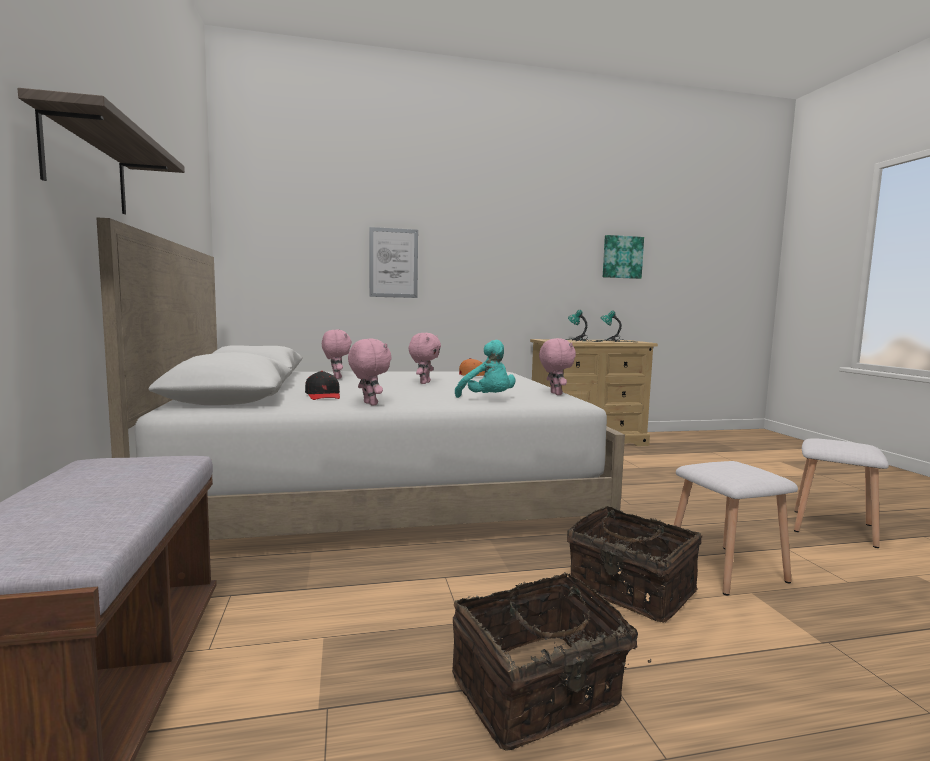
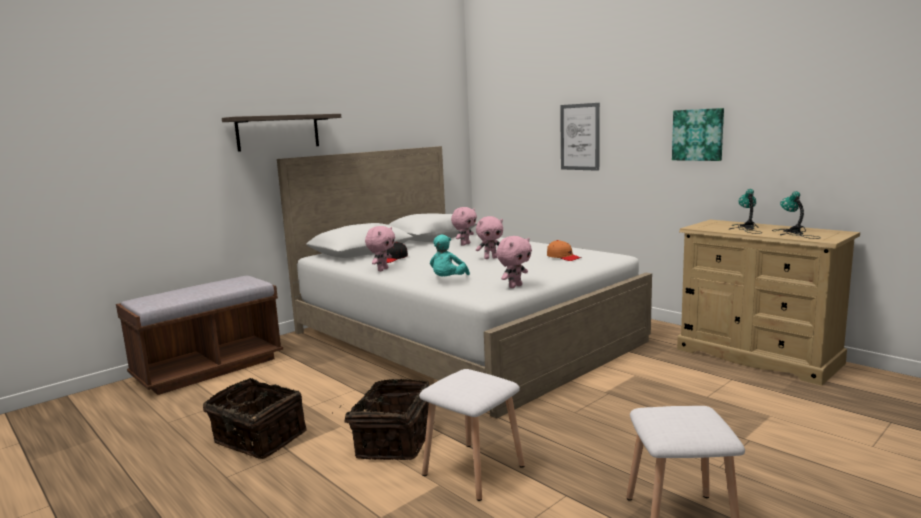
camera: 60 degrees right, 5 degrees up
(622, 257) = (854, 110): picture -> picture (698, 134)

